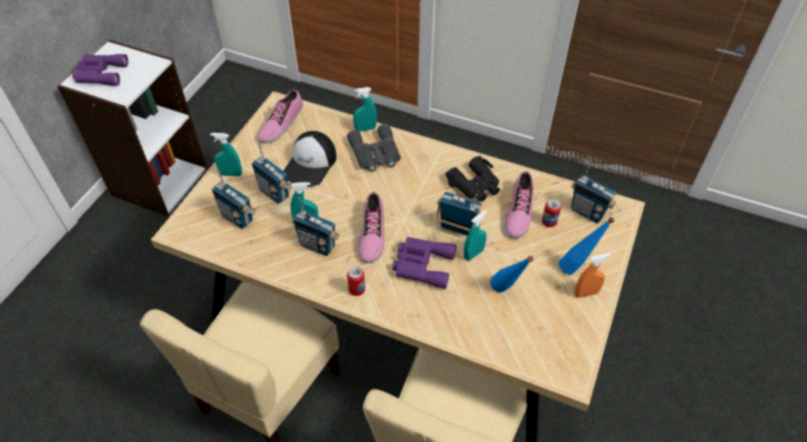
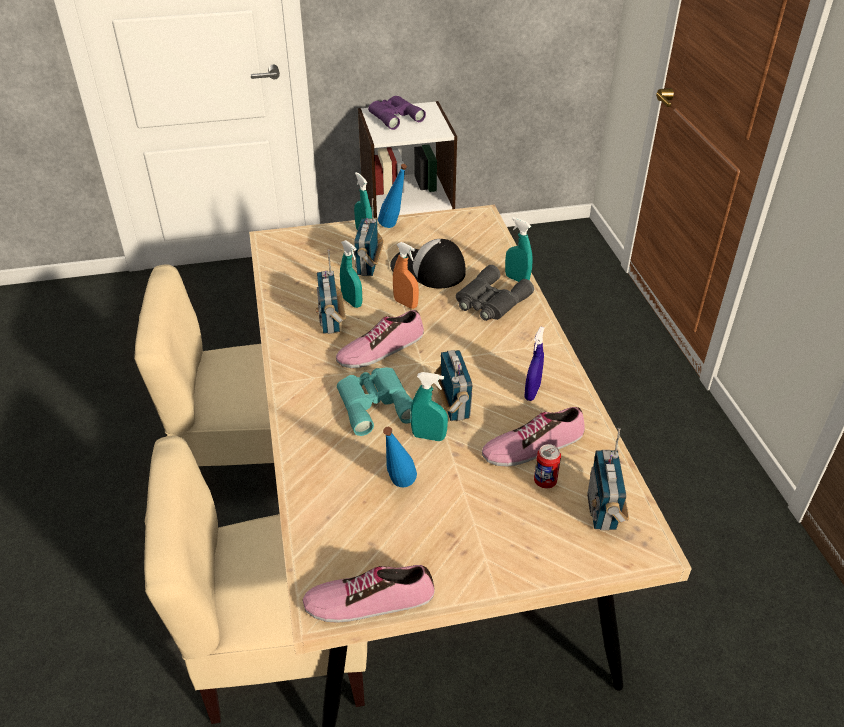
camera: 55 degrees right, 10 degrees down
(237, 218) = (317, 261): radio -> none
(281, 123) = (458, 228): shoe -> shoe (369, 600)
(310, 164) = (427, 269): cap -> cap turned 45 degrees clockwise
(357, 290) = (299, 373): can -> none
(422, 264) = (375, 403): purple binoculars -> turquoise binoculars
(475, 185) = (532, 392): black binoculars -> blue spray bottle
(577, 267) = (499, 540): blue bottle -> blue bottle (394, 228)
(586, 293) = (465, 567): orange spray bottle -> orange spray bottle (405, 303)

